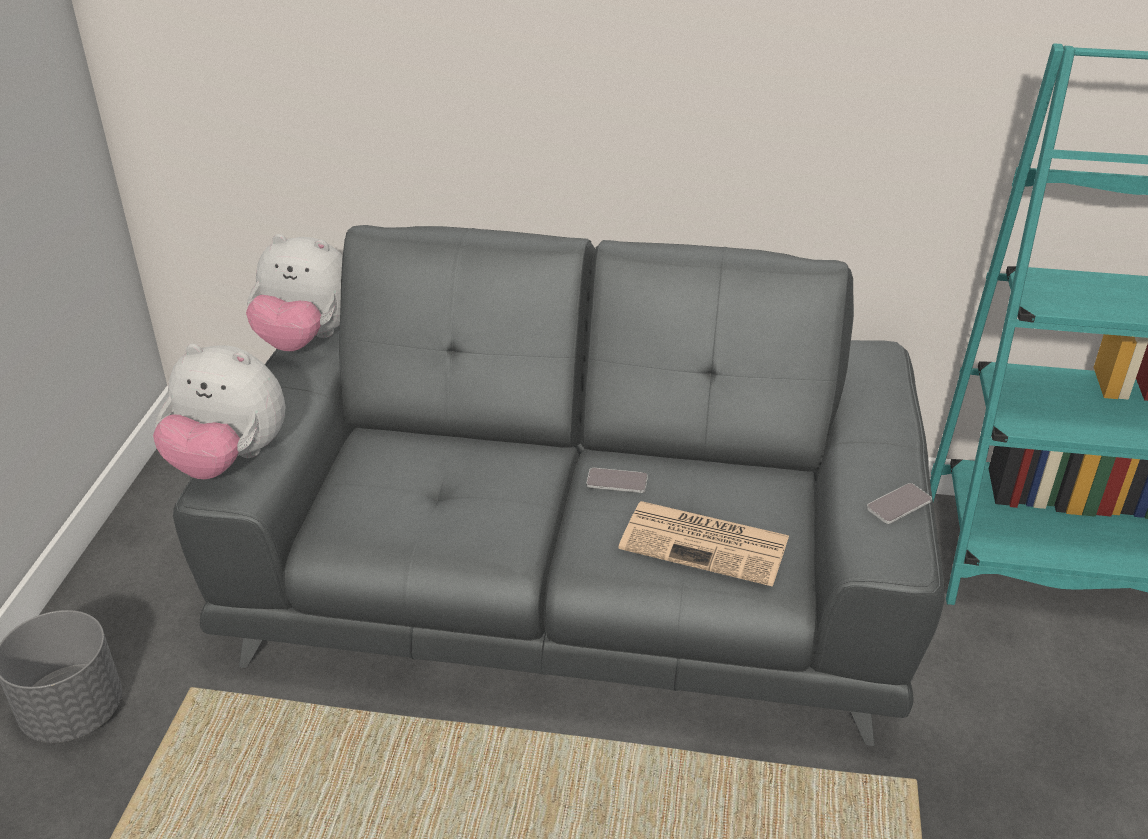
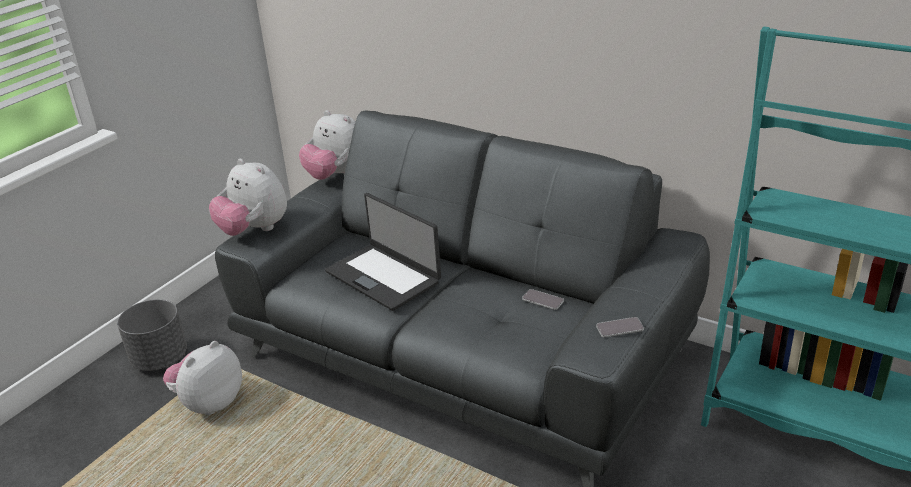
camera: 25 degrees right, 5 degrees down
(213, 766) = (209, 403): none -> plush toy
(472, 493) = (384, 276): none -> laptop
(617, 481) = (471, 286): phone -> phone (543, 300)
(707, 543) = (500, 331): newspaper -> none

